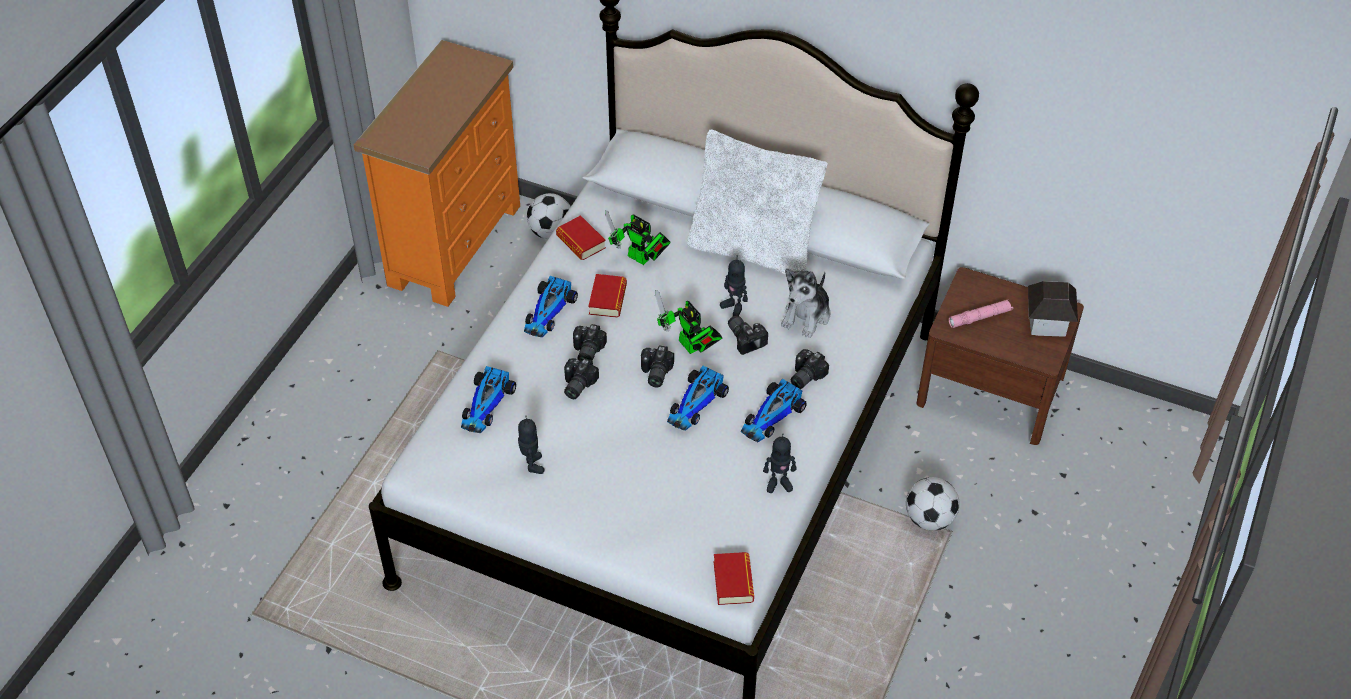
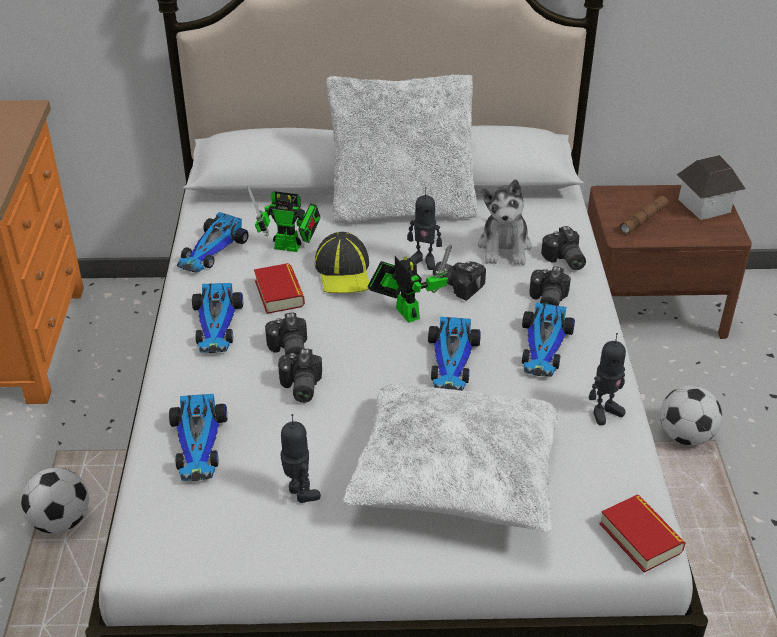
camera: 25 degrees left, 10 degrees down
(551, 232) = (130, 301): football -> football (61, 521)
(581, 242) = (212, 250): book -> toy car
(642, 492) = (457, 476): none -> white pillow
(654, 373) = (383, 347): camera -> camera (564, 260)
(666, 296) = (344, 272): none -> cap
(690, 347) = (405, 311): toy robot -> toy robot turned 150 degrees counterclockwise
(980, 317) = (643, 219): pink flashlight -> brown flashlight

